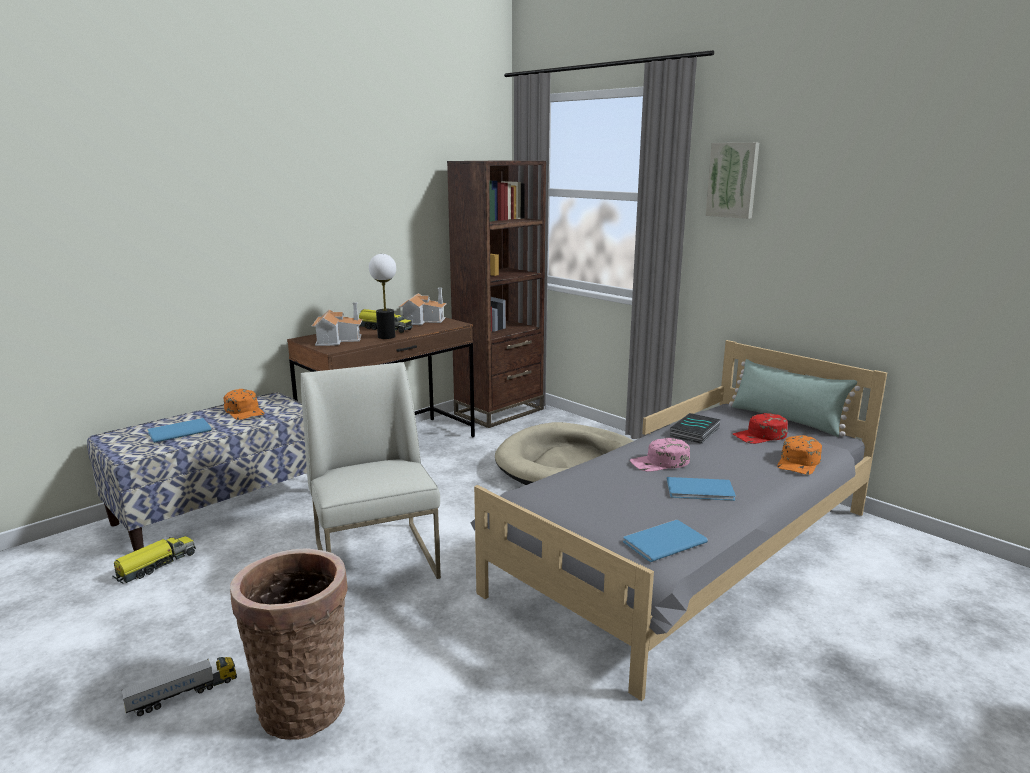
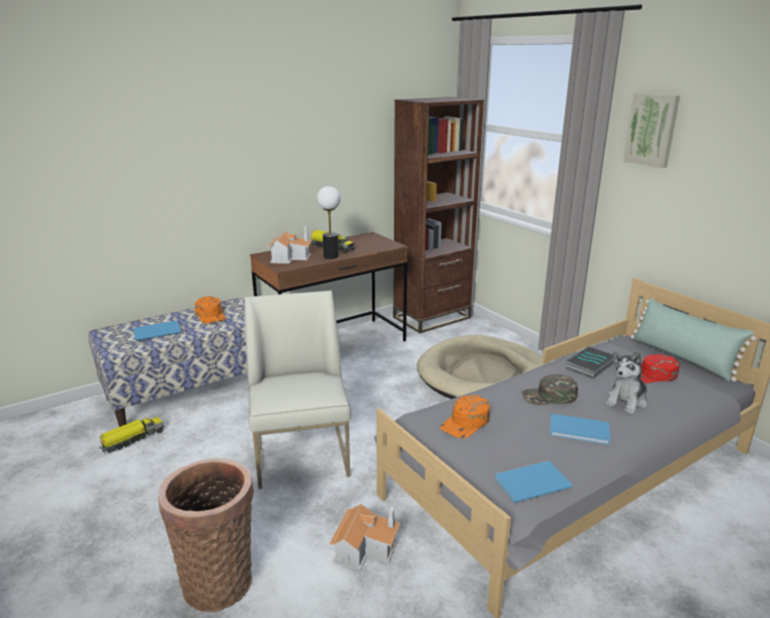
camera: 10 degrees right, 5 degrees up
(183, 695) = (131, 559): toy truck -> none
(423, 320) = (366, 240): toy house -> toy house (365, 547)
(660, 463) = (549, 396): pink cap -> green cap
(741, 461) = (627, 401): none -> plush toy
(799, 463) = (682, 408): orange cap -> orange cap (466, 423)

